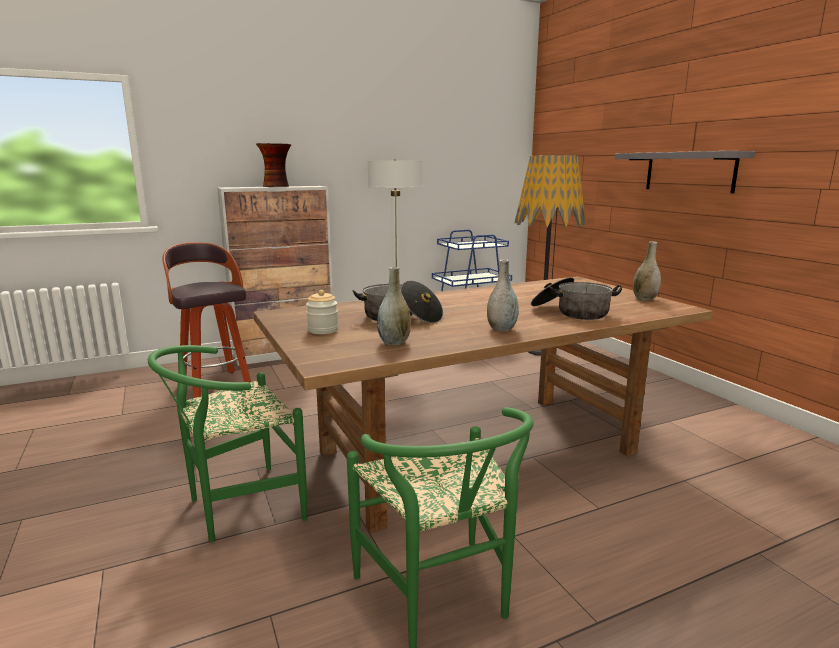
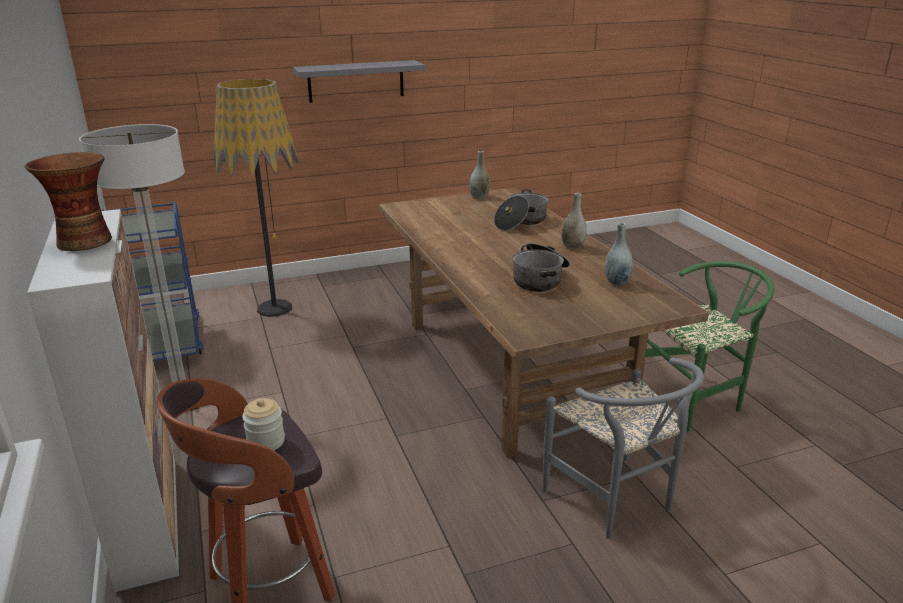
camera: 85 degrees left, 10 degrees up
(237, 507) = (616, 503): green chair -> grey chair
(323, 330) = (587, 310): jar -> jar (266, 442)

